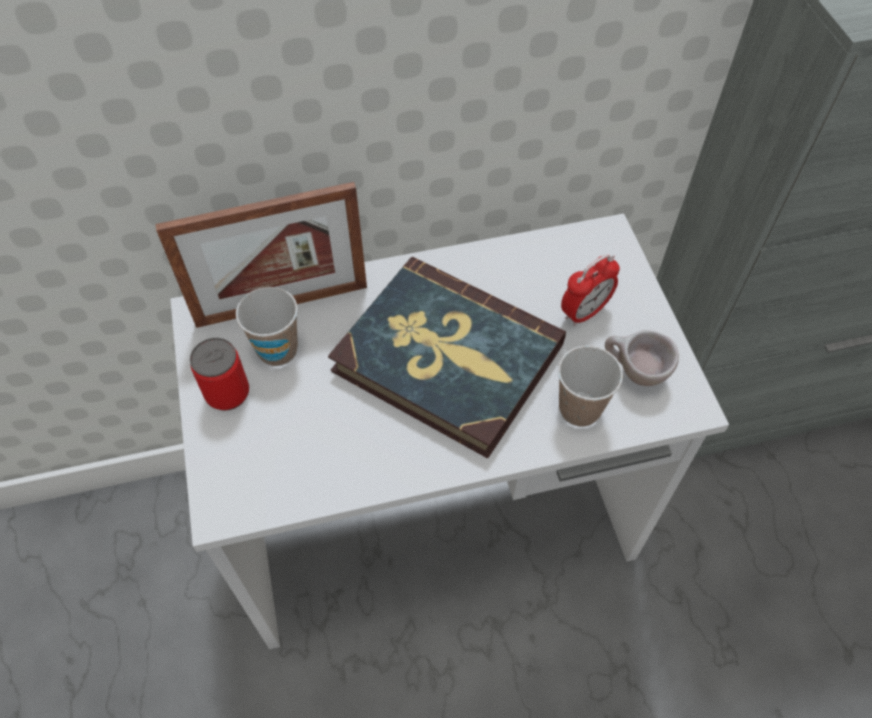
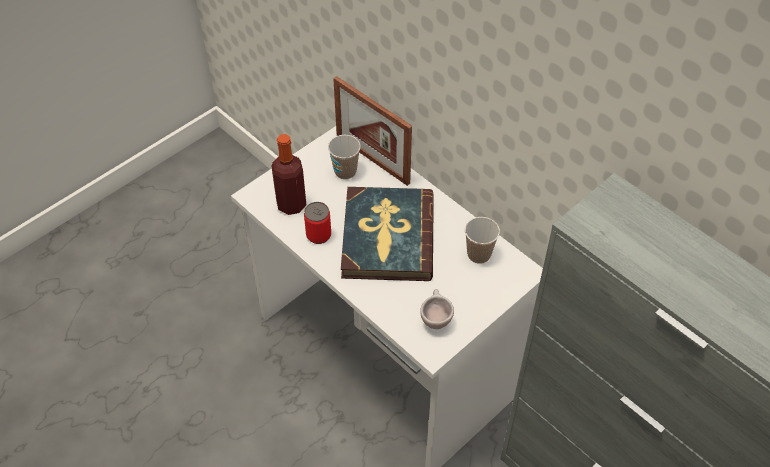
camera: 60 degrees right, 5 degrees down
(227, 393) = (310, 166): can -> can (318, 235)
(287, 458) = (291, 204): none -> bottle
(579, 409) = (395, 304): cup -> cup (479, 254)
(584, 312) = (460, 282): alarm clock -> none

